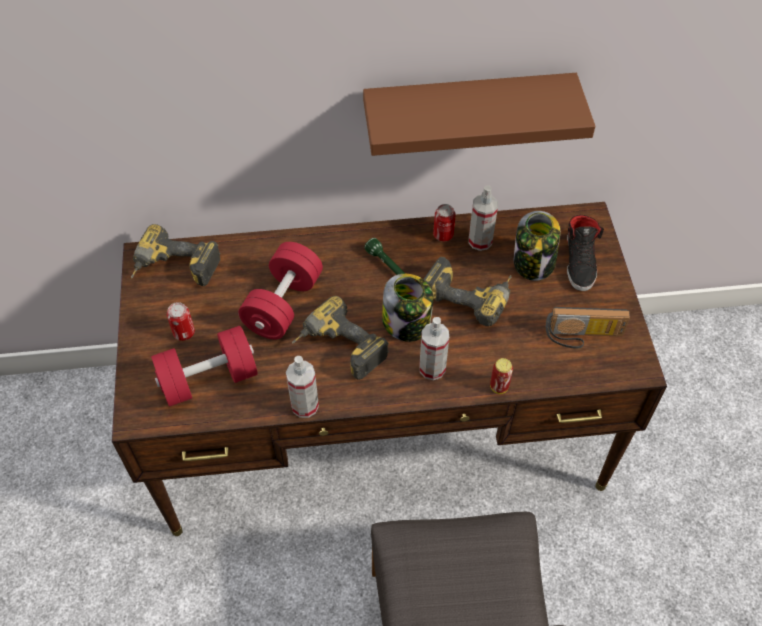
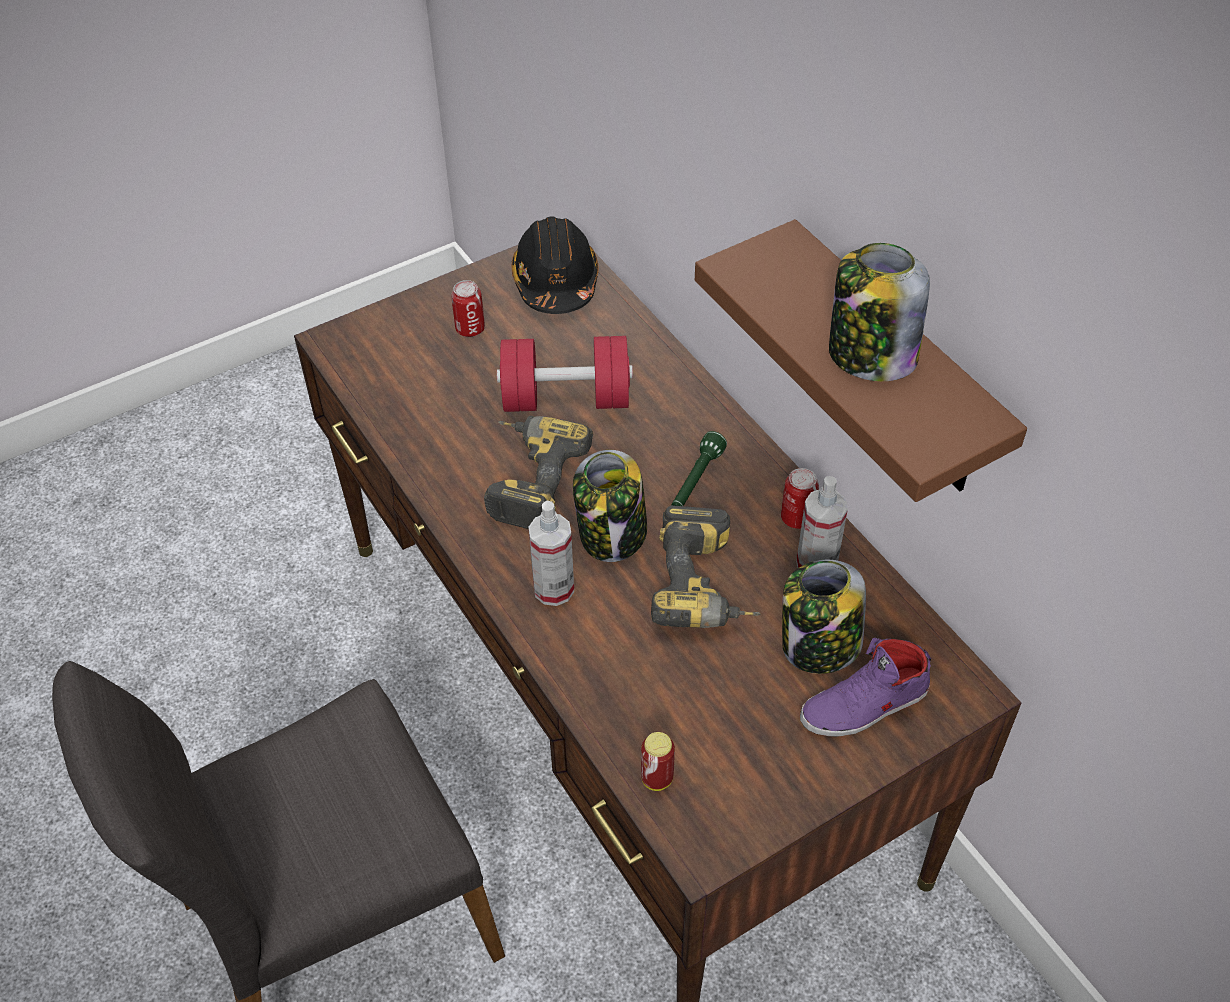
camera: 65 degrees right, 5 degrees down
(174, 270) = (555, 281): power drill -> black hard hat
(209, 379) = (416, 378): red dumbbell -> none
(305, 405) = (425, 480): spray bottle -> none
(494, 105) = (870, 355): none -> jar
(499, 386) = (565, 677): can -> can (657, 779)
(580, 262) = (865, 706): black shoe -> purple shoe
(583, 337) = (717, 756): radio -> none

